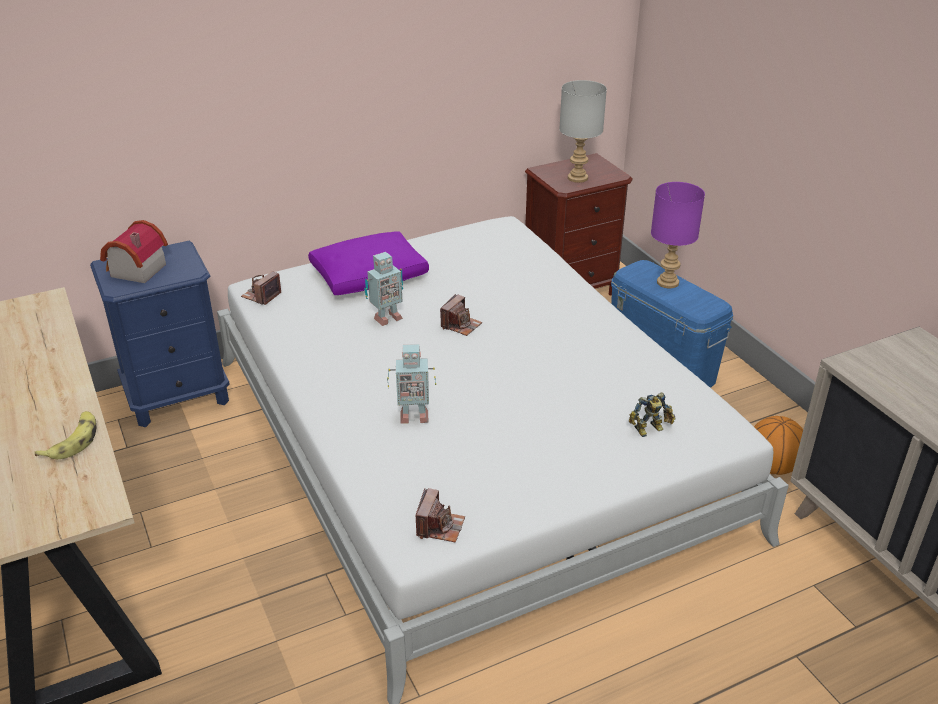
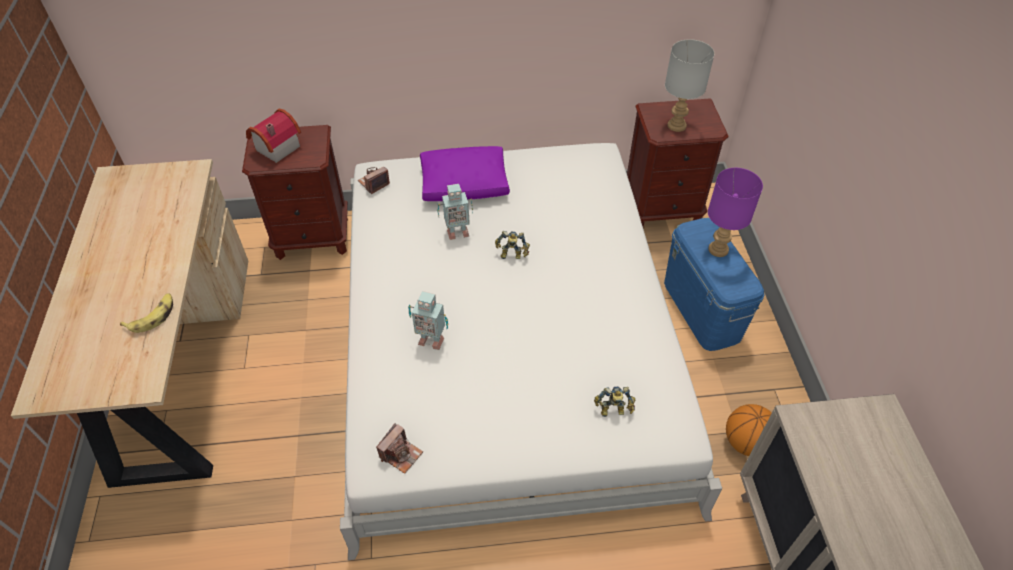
camera: 20 degrees right, 15 degrees up
(178, 397) = (312, 237): blue nightstand -> brown nightstand
(461, 325) = (512, 256): camera -> toy robot

